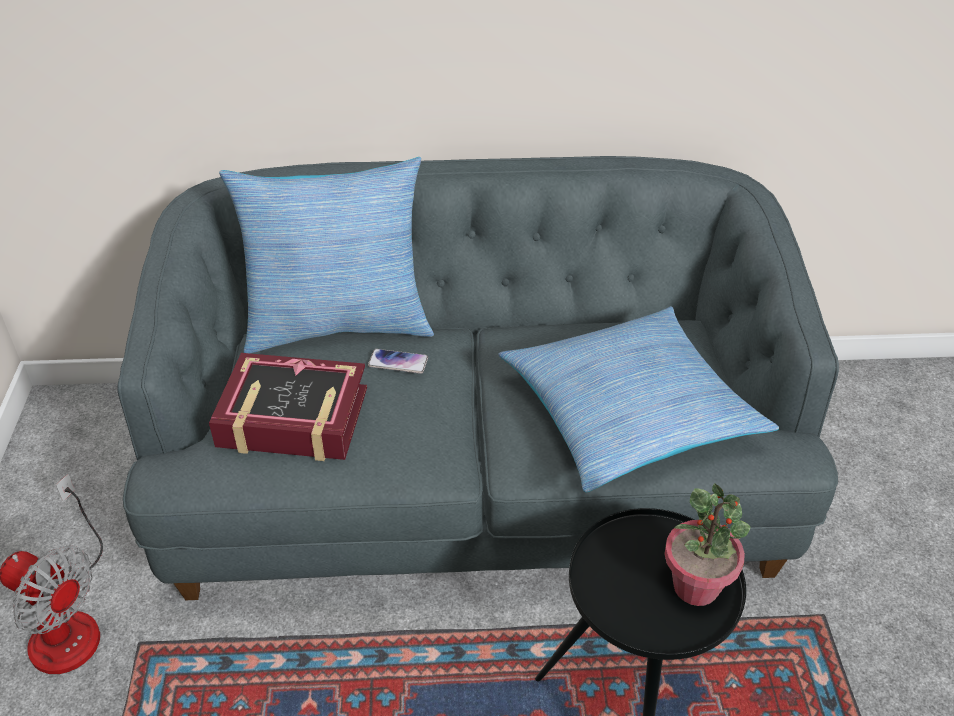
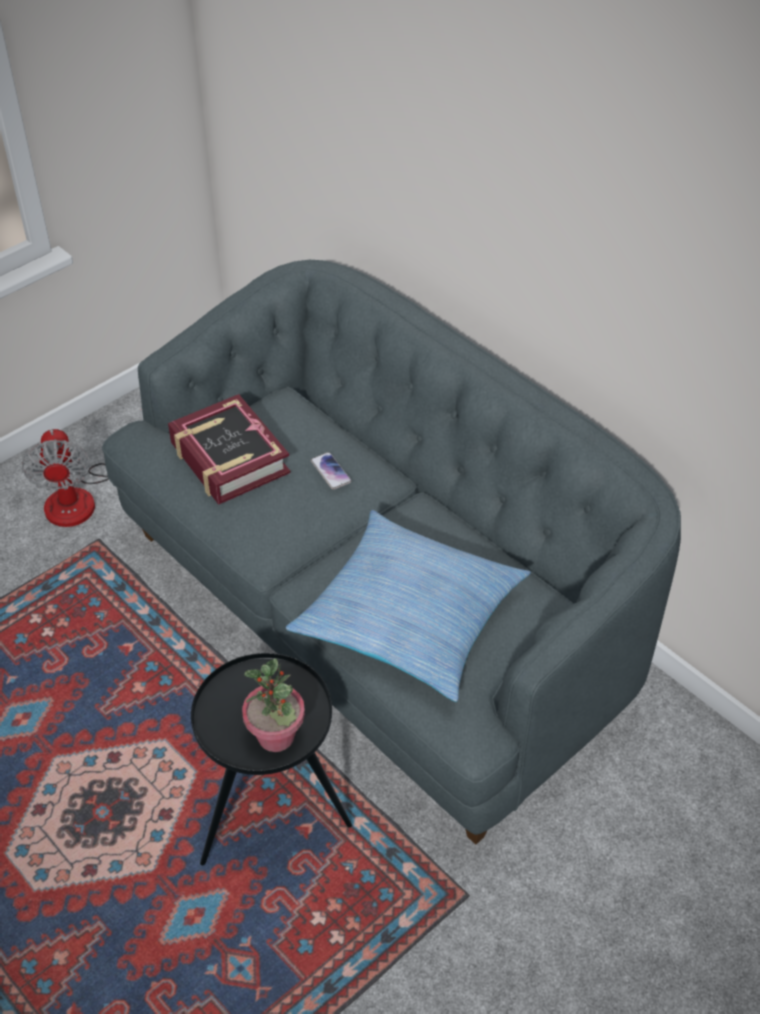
camera: 50 degrees right, 5 degrees up
(338, 324) = (339, 420): pillow -> none

